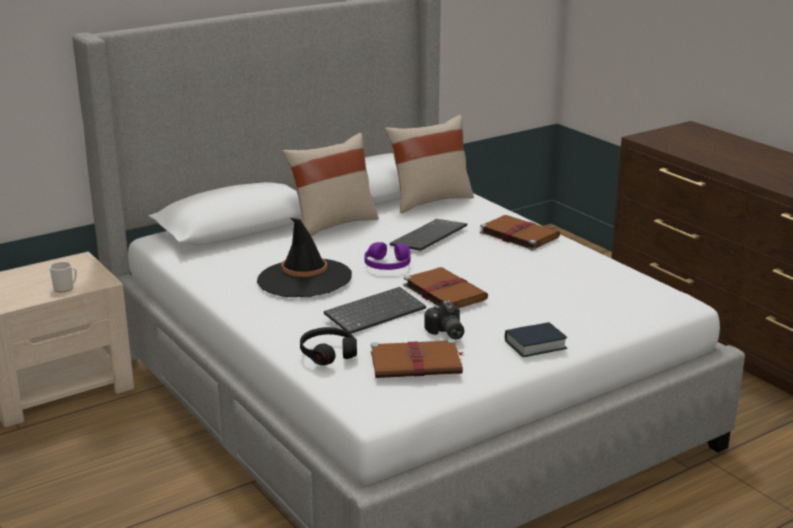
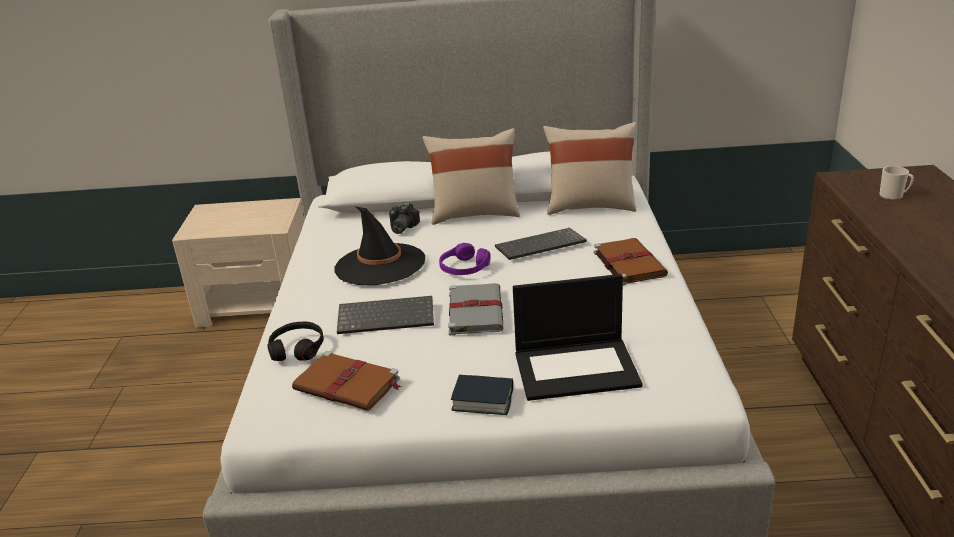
camera: 35 degrees right, 5 degrees up
(65, 288) = (246, 227): mug -> mug (893, 196)
(443, 292) = (475, 311): brown book -> grey book
(445, 333) = (416, 358): camera -> camera (401, 228)
(576, 308) = (577, 368): none -> laptop

